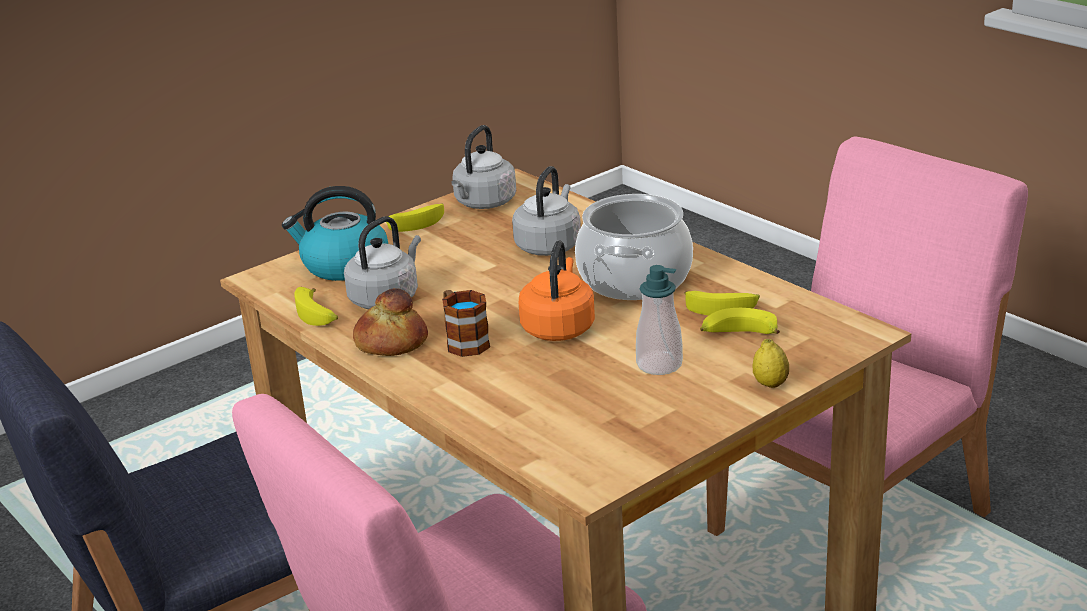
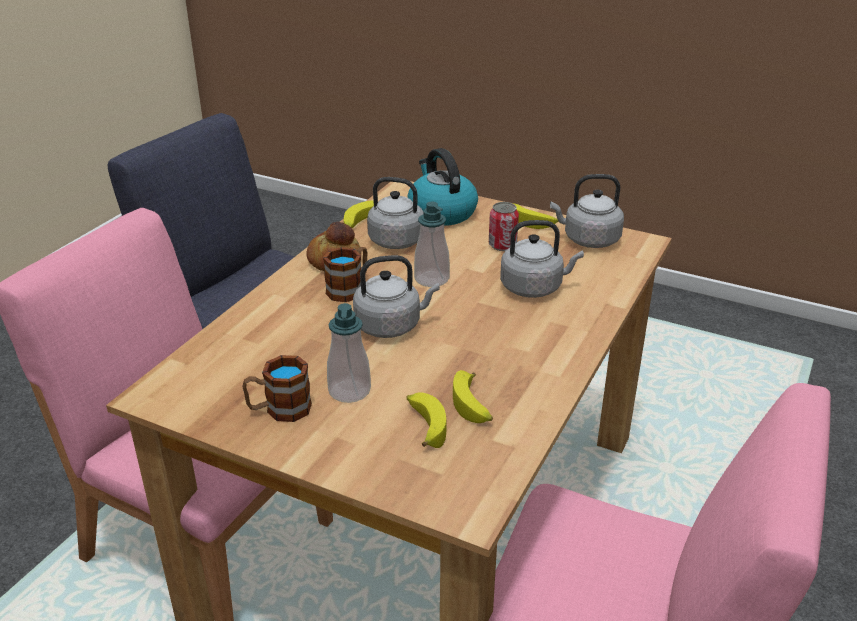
camera: 65 degrees right, 5 degrees up
(452, 246) = (502, 245): none -> can
(485, 293) = (431, 279): none -> soap dispenser
(559, 327) = (391, 326): orange kettle -> grey kettle
(635, 279) = (500, 344): cooking pot -> none
(666, 406) = (279, 410): none -> mug
(770, 384) = (338, 464): lemon -> none

